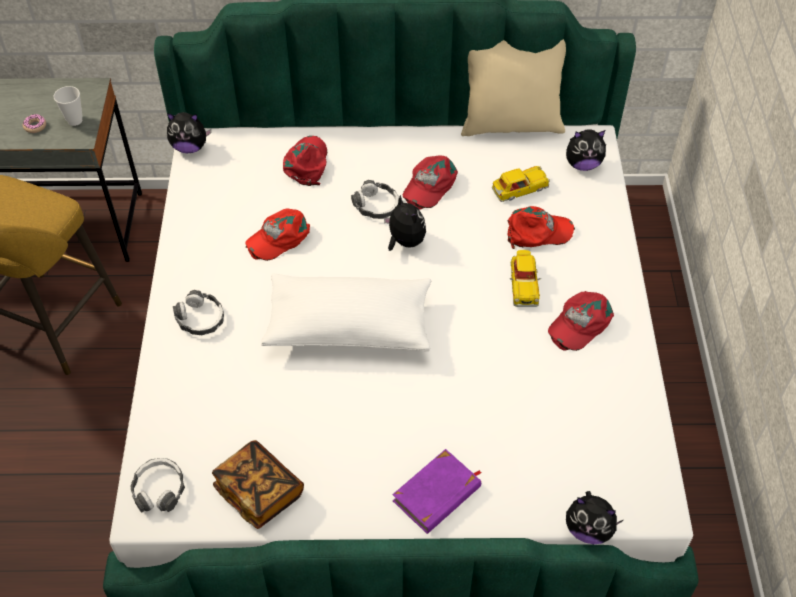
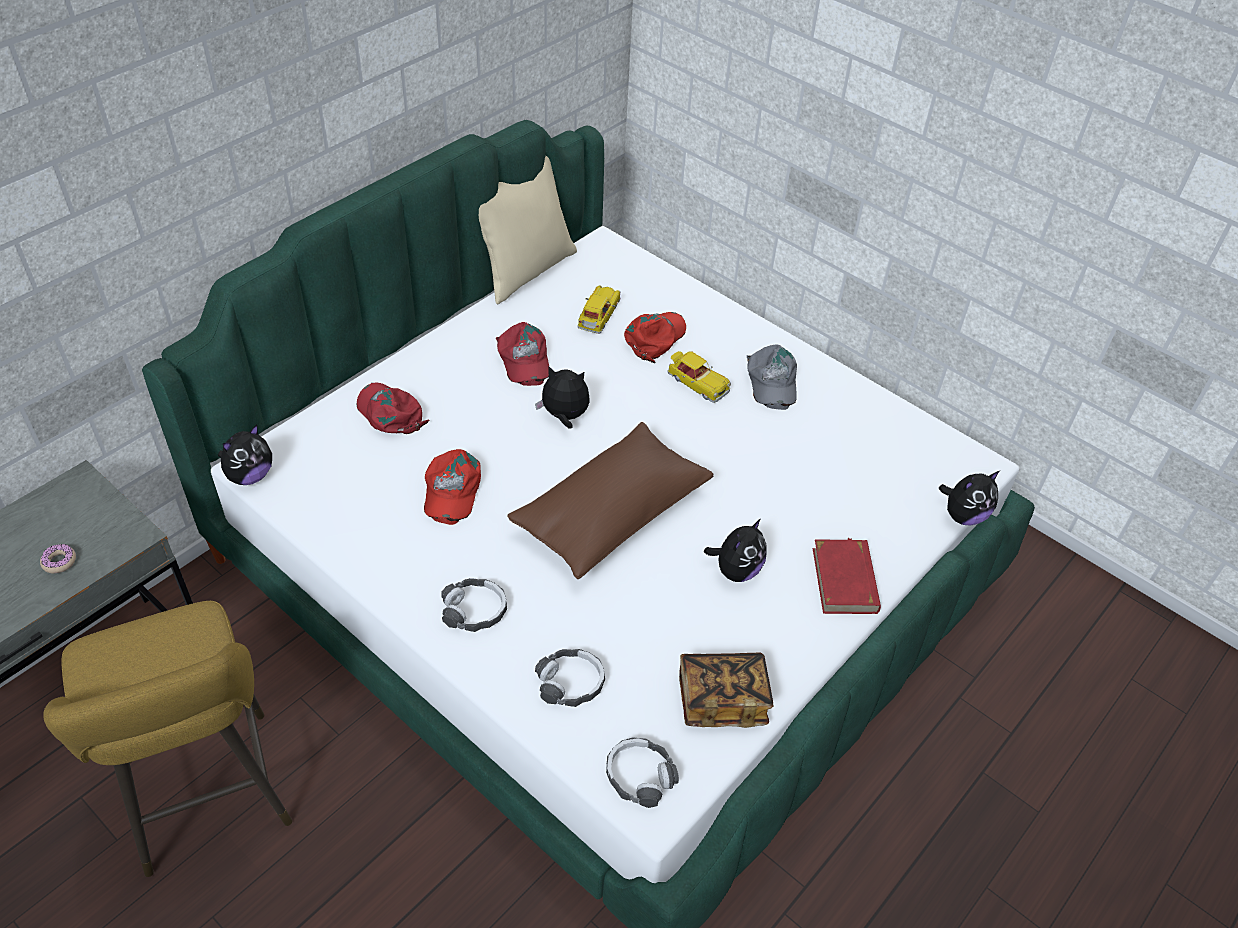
camera: 50 degrees left, 5 degrees down
(75, 120) = (103, 525): cup -> none
(349, 326) = (611, 514): white pillow -> brown pillow
(376, 205) = (501, 405): headphones -> headphones (570, 683)
(437, 494) = (845, 580): purple book -> red book
(579, 323) = (771, 382): red cap -> grey cap
(582, 164) = (620, 267): plush toy -> plush toy (736, 570)

